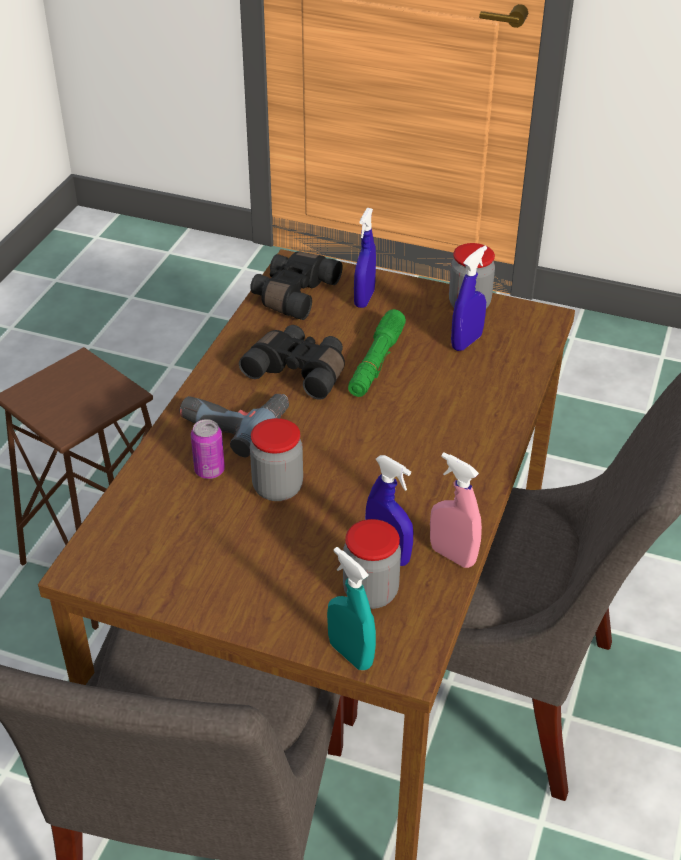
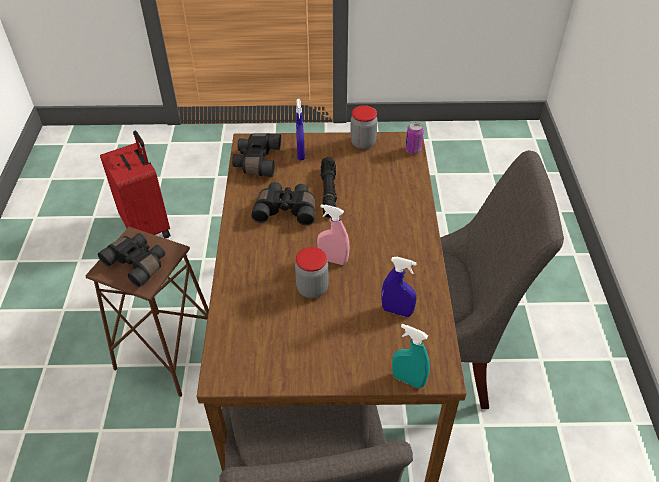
camera: 20 degrees left, 5 degrees up
(70, 399) = (138, 263): none -> black binoculars
(158, 380) = (147, 227): none -> red suitcase
(209, 470) = (265, 289): can -> can (413, 150)
(234, 420) = (264, 252): power drill -> none
(370, 592) = (399, 338): jar -> none
(376, 362) = (328, 192): green flashlight -> black flashlight
(452, 555) = (433, 301): pink spray bottle -> pink spray bottle (333, 260)
(466, 342) = (373, 166): blue spray bottle -> none

